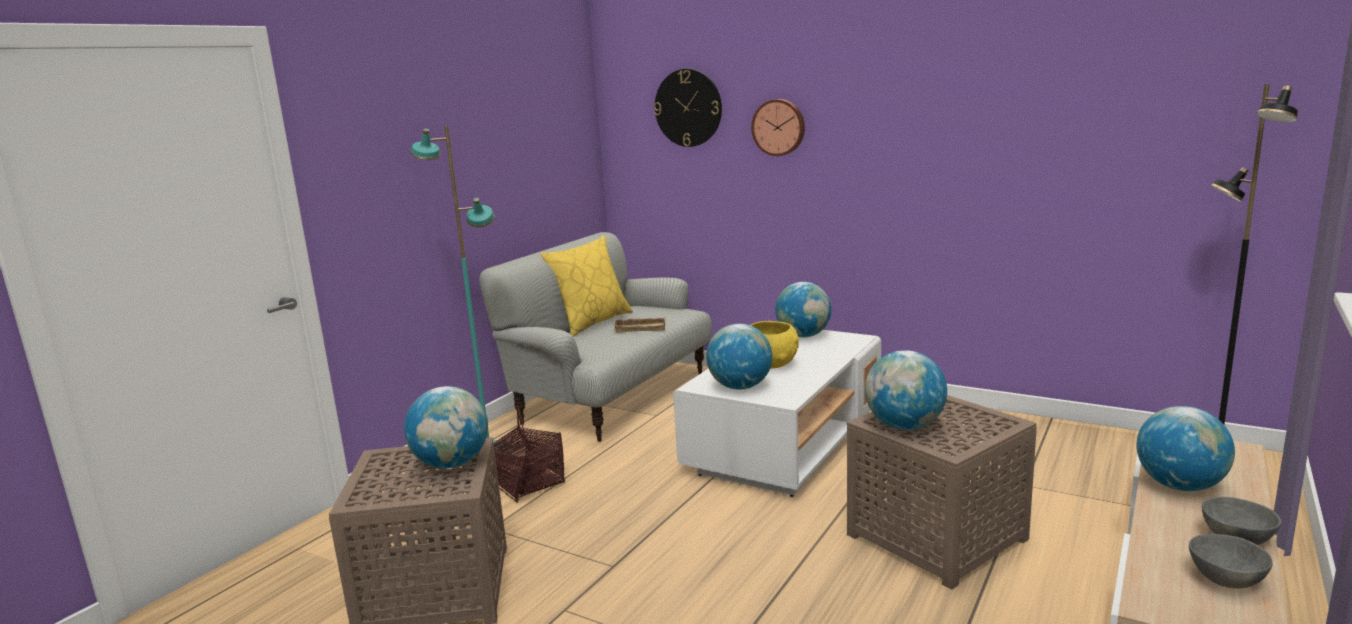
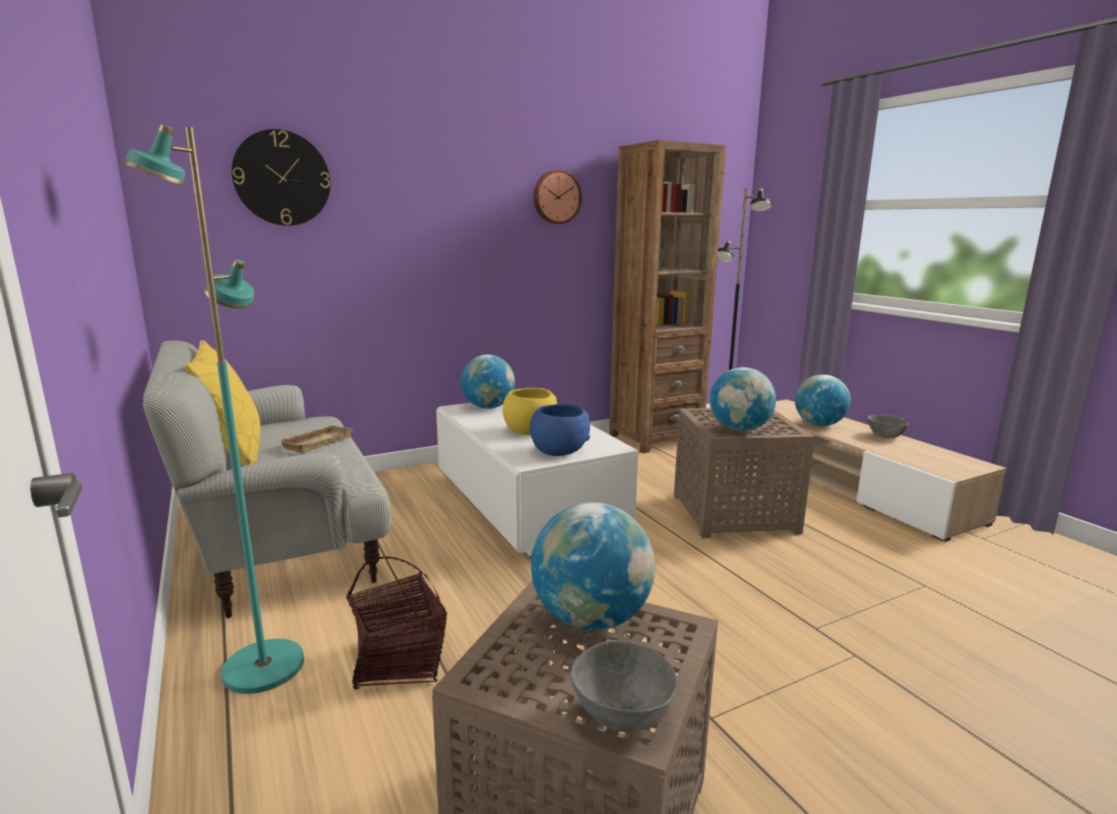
camera: 60 degrees left, 0 degrees up
(740, 387) = (559, 451): globe -> blue bowl
(779, 127) = (400, 206): wall clock -> wall clock (556, 197)
(1069, 439) = (655, 438): none -> brown bookcase
(1224, 580) = (927, 452): grey bowl -> grey bowl (622, 716)

